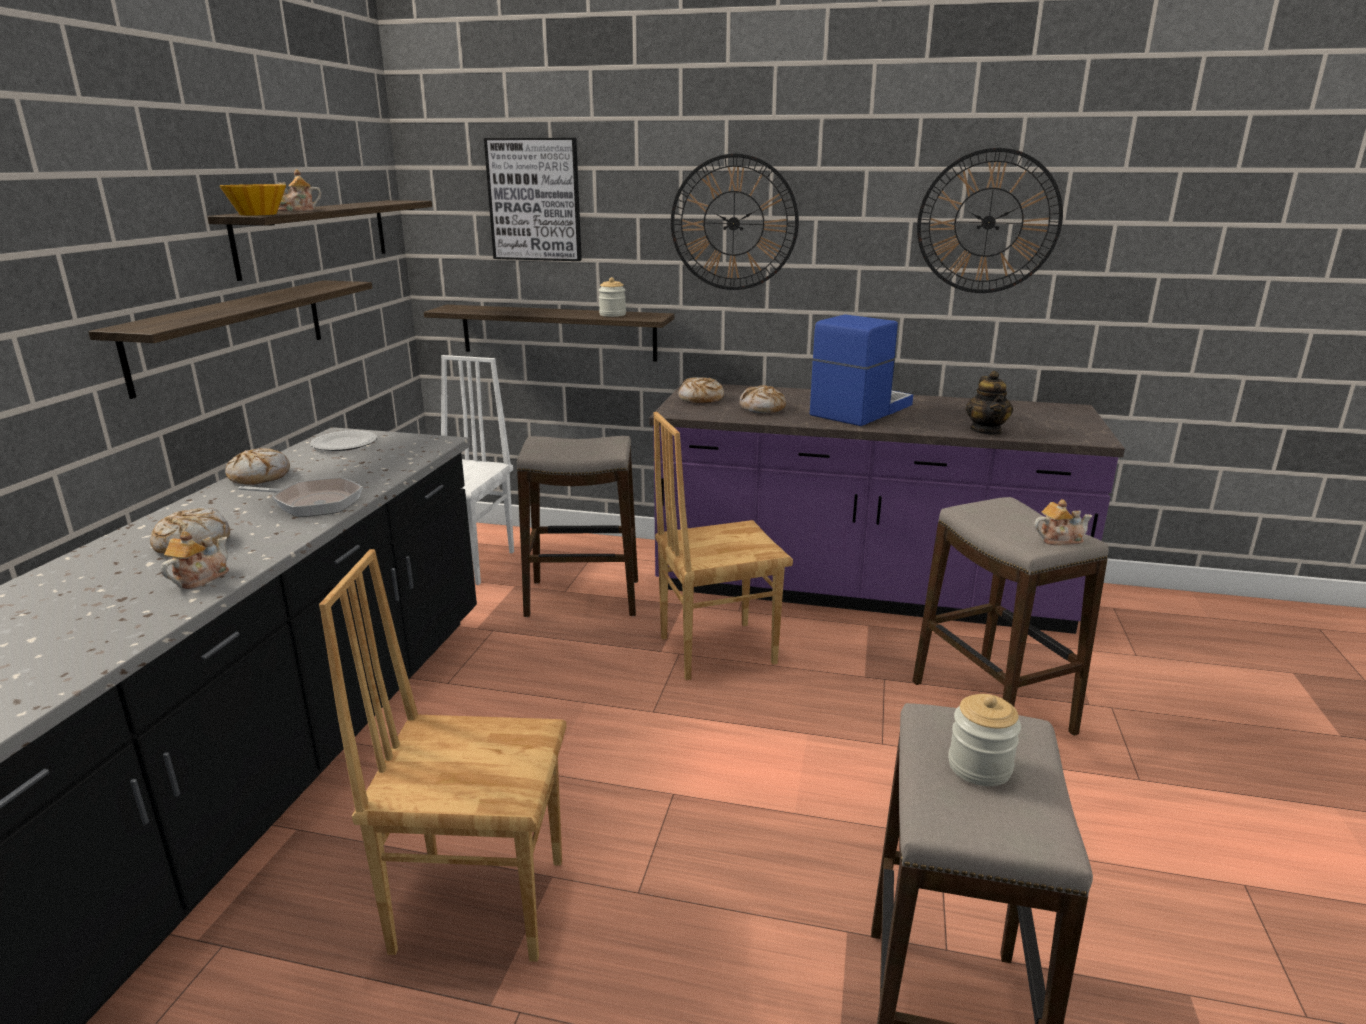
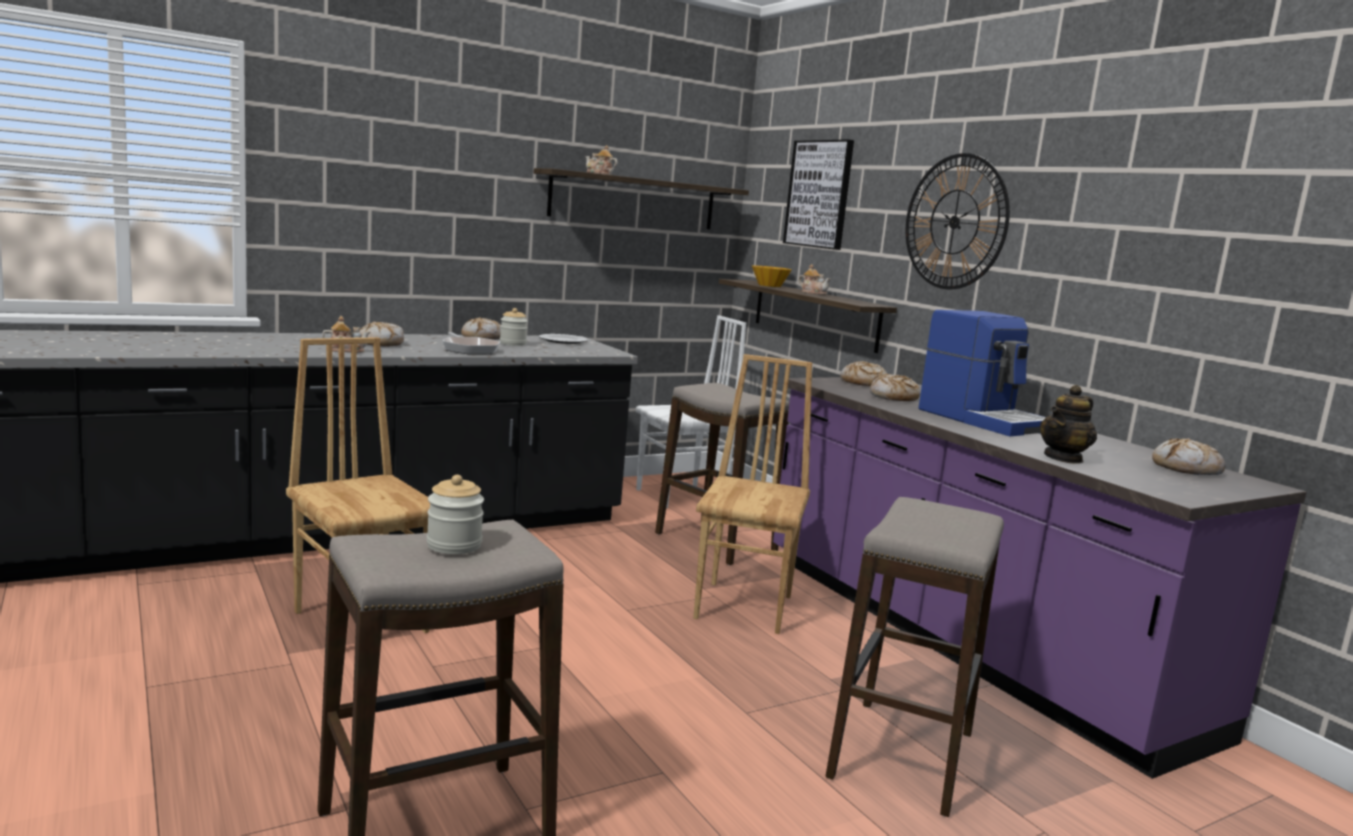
camera: 45 degrees right, 10 degrees down
(231, 333) = (530, 250): shelf -> none
(258, 214) = (560, 169): bowl -> bowl (770, 285)
(612, 314) = (840, 299): jar -> jar (513, 344)
(715, 649) = (746, 607): brown chair -> brown chair turned 75 degrees clockwise
(859, 410) = (983, 420): coffee machine -> coffee machine turned 60 degrees clockwise
(988, 222) = (1198, 233): wall clock -> none
(1029, 411) = (1186, 469): none -> bread
(1059, 539) = (935, 538): teapot -> teapot (813, 293)

